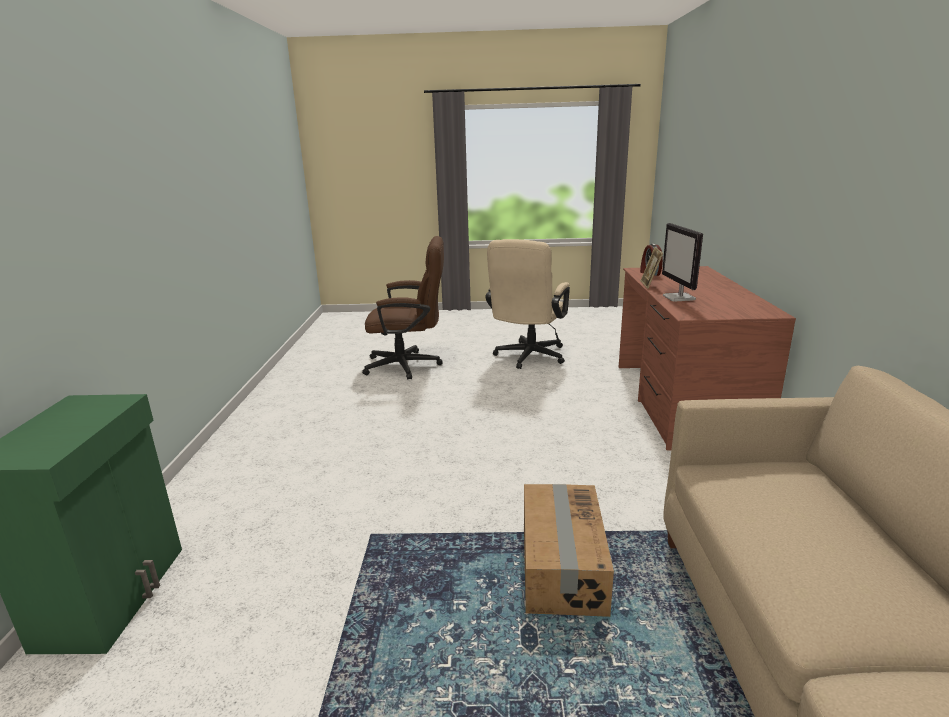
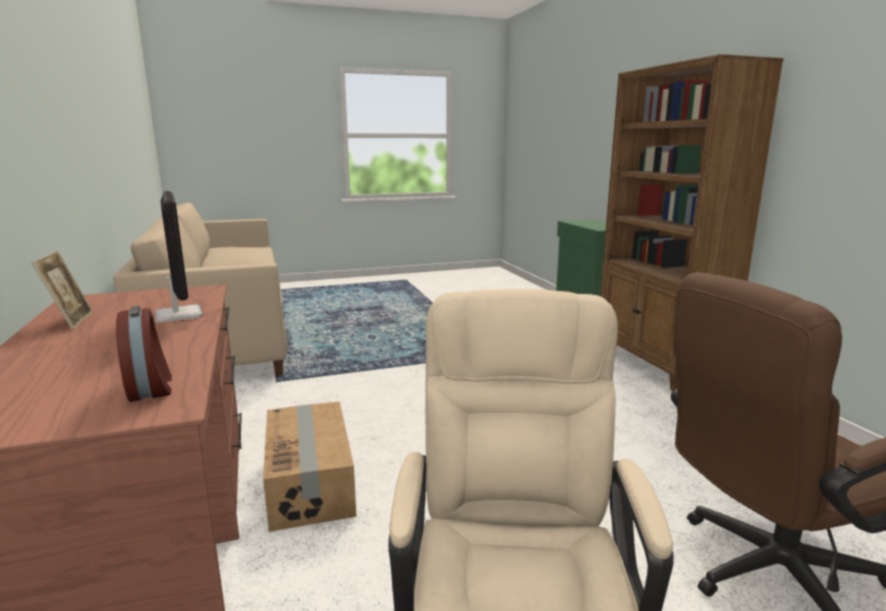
camera: 160 degrees right, 5 degrees down
(219, 476) = (658, 365): none -> brown bookcase
(561, 566) = (358, 358): cardboard box -> cardboard box (311, 482)
(649, 284) = (197, 342): picture frame -> picture frame (71, 321)

